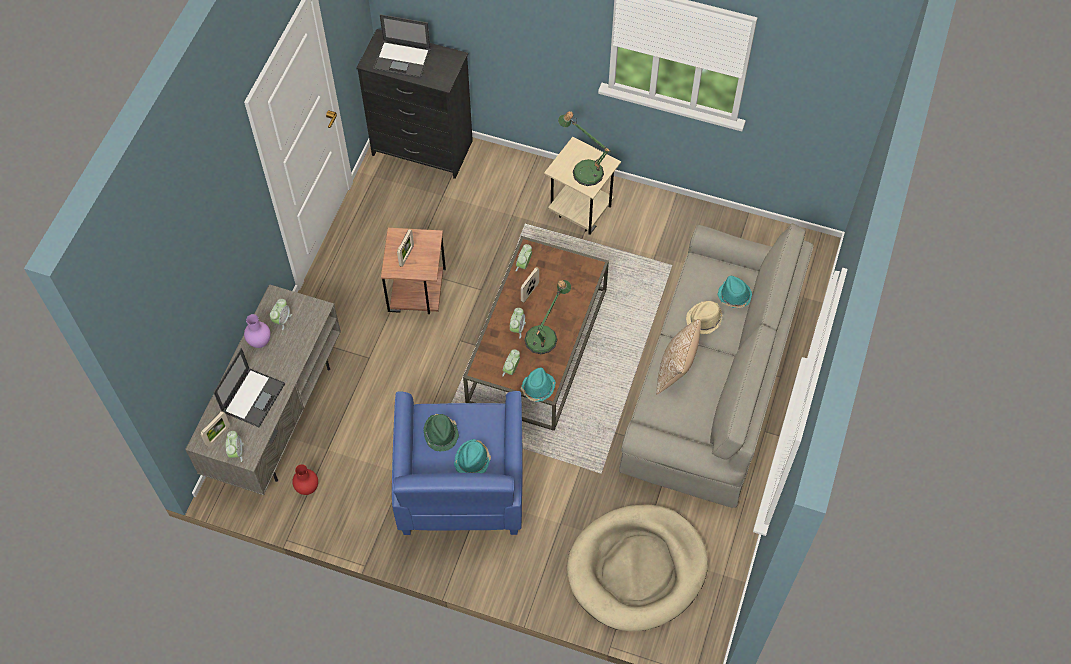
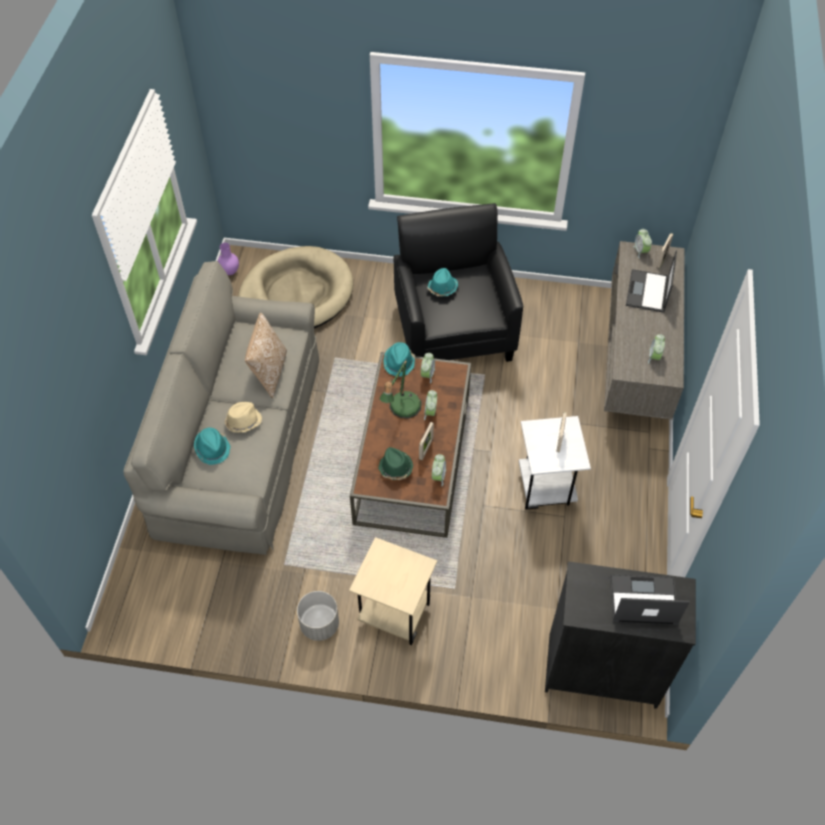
camera: 170 degrees right, 5 degrees down
(260, 341) = (665, 336): purple vase -> purple vase (230, 272)
(308, 488) = (582, 312): red vase -> none
(417, 295) = (547, 489): brown side table -> white side table
(441, 434) = (475, 303): green hat -> green hat (395, 468)
(461, 487) = (454, 330): blue armchair -> black armchair
(584, 169) = (391, 571): table lamp -> none
(645, 213) = (319, 625): none -> grey planter

